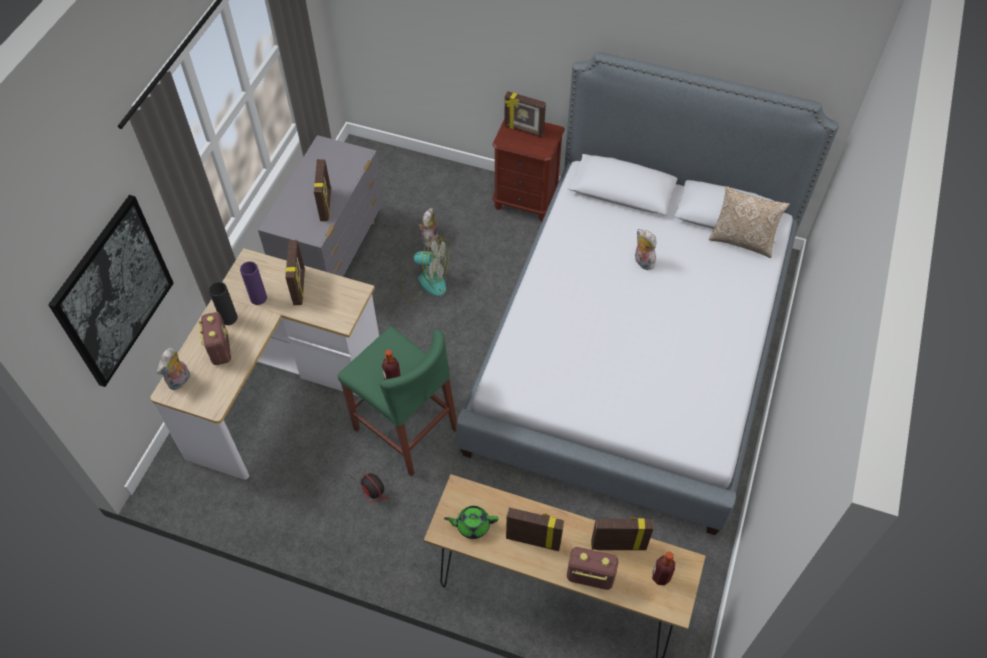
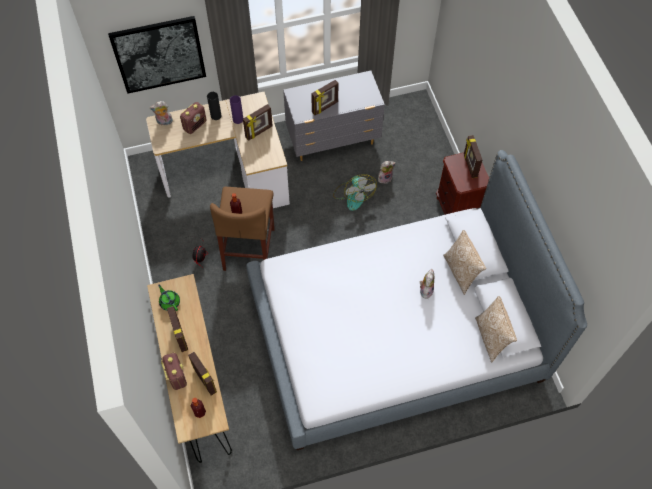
camera: 55 degrees right, 5 degrees up
(405, 429) = (249, 249): green stool -> brown stool
(643, 219) = (461, 272): none -> pillow

